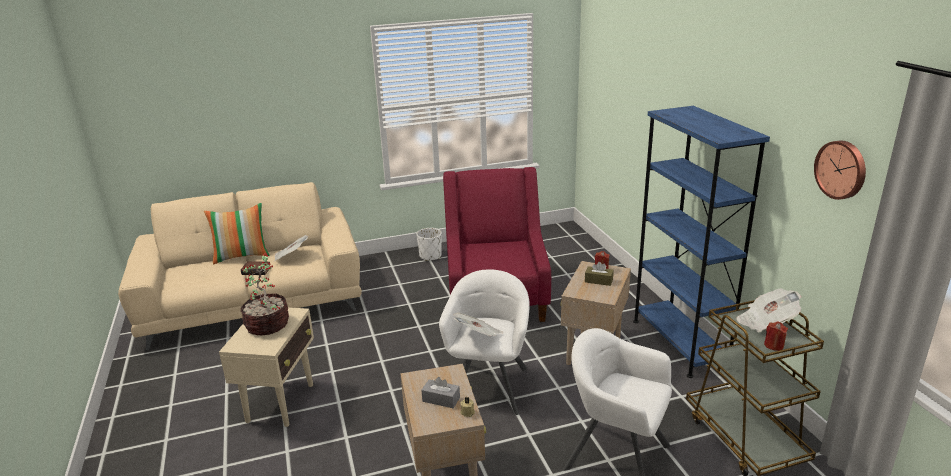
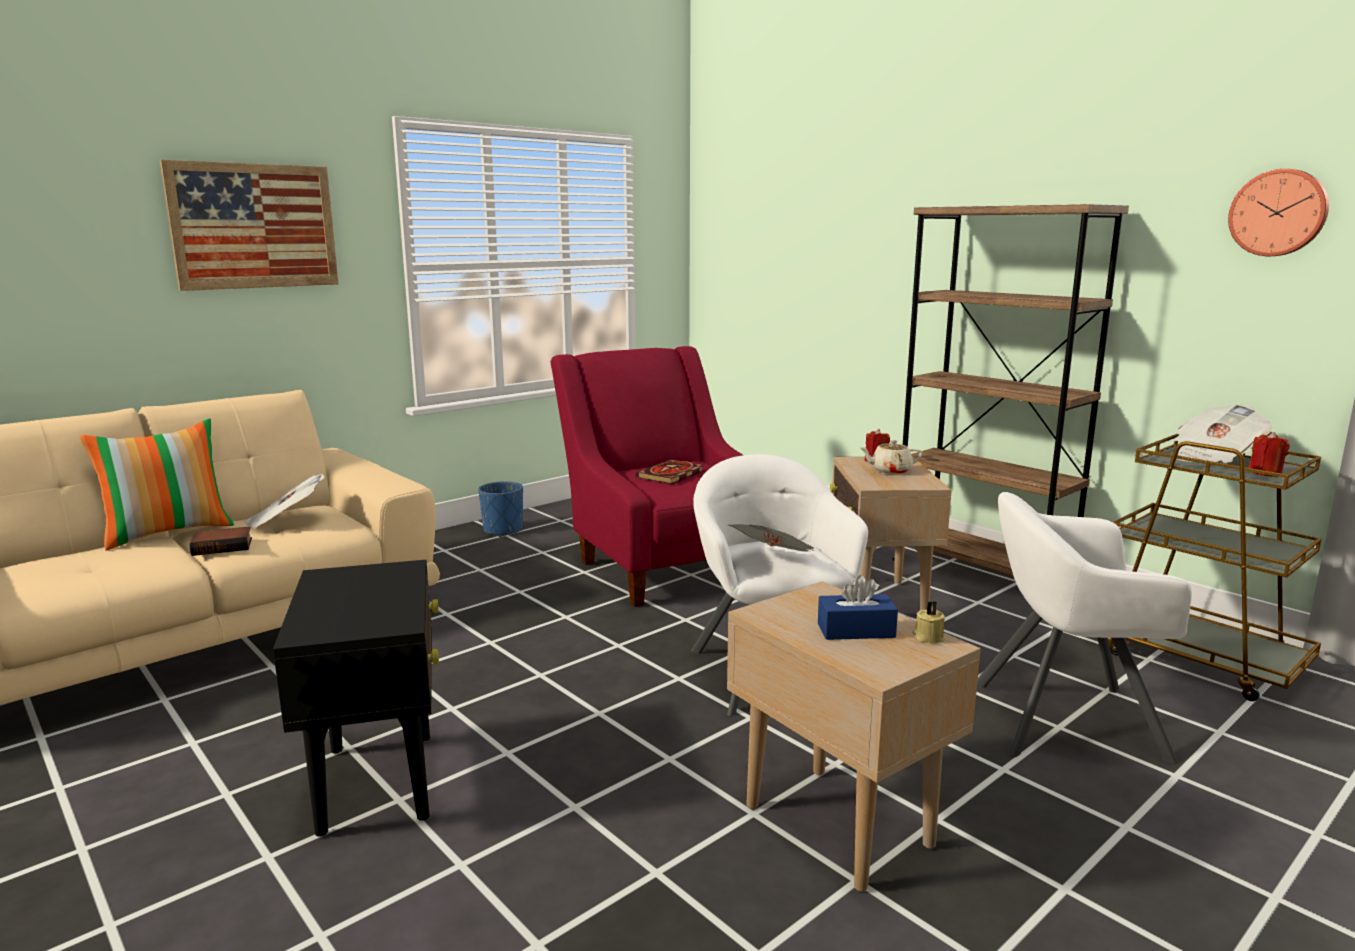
camera: 25 degrees left, 10 degrees down
(268, 325) = (358, 593): potted plant -> none
(281, 402) = (378, 781): beige side table -> black side table
(294, 95) = (254, 226): none -> picture
(430, 256) = (503, 530): white planter -> blue planter
(441, 399) = (856, 630): grey tissue box -> blue tissue box
(494, 253) = (671, 475): none -> book
(598, 281) = (890, 471): brown tissue box -> beige teapot
(679, 343) = (981, 572): blue bookcase -> brown bookcase

